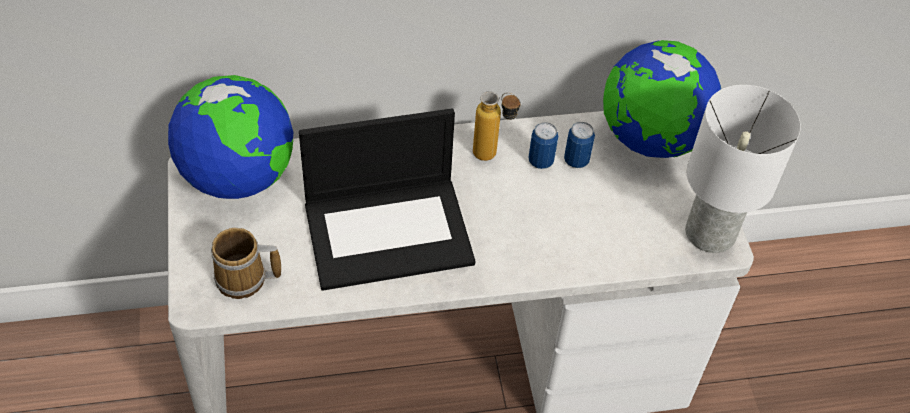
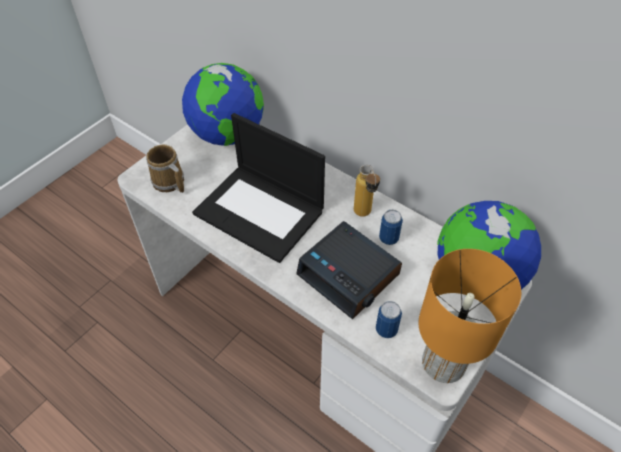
camera: 50 degrees right, 0 degrees up
(549, 223) = (349, 275): none -> alarm clock
(576, 160) = (411, 254): can -> can (386, 329)
(708, 233) = (442, 362): white table lamp -> orange table lamp

